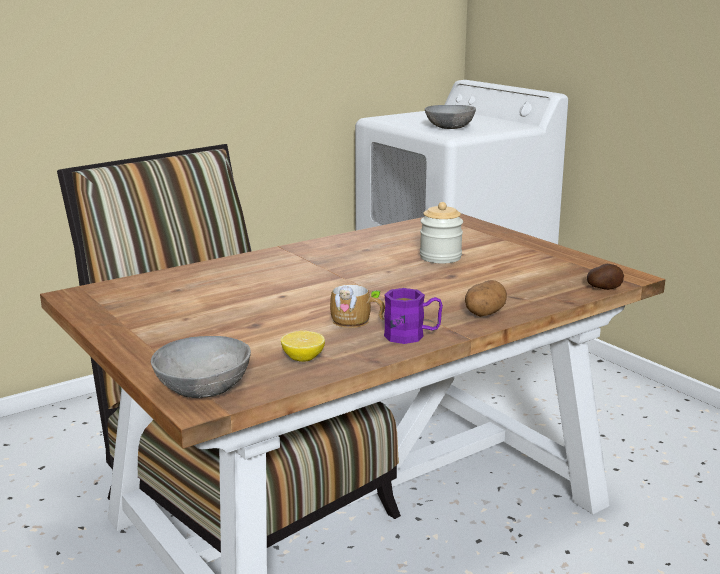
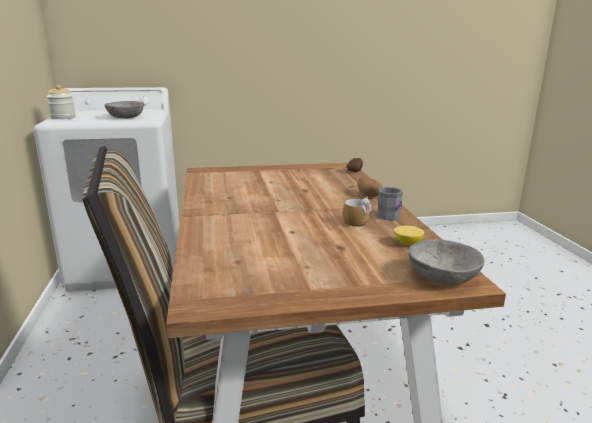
camera: 65 degrees left, 0 degrees up
(412, 336) = (390, 214): purple mug -> grey mug
(440, 257) = (270, 186): jar -> jar (63, 117)

